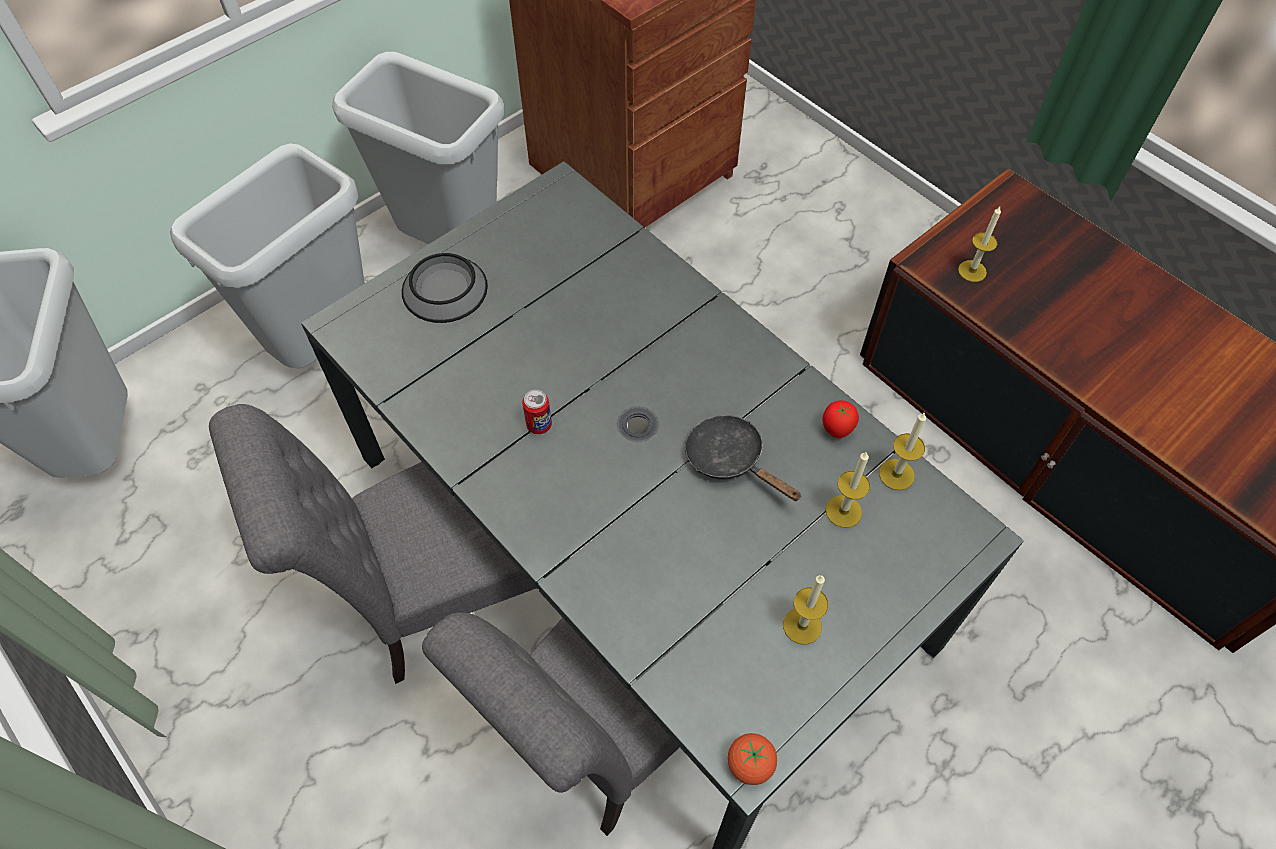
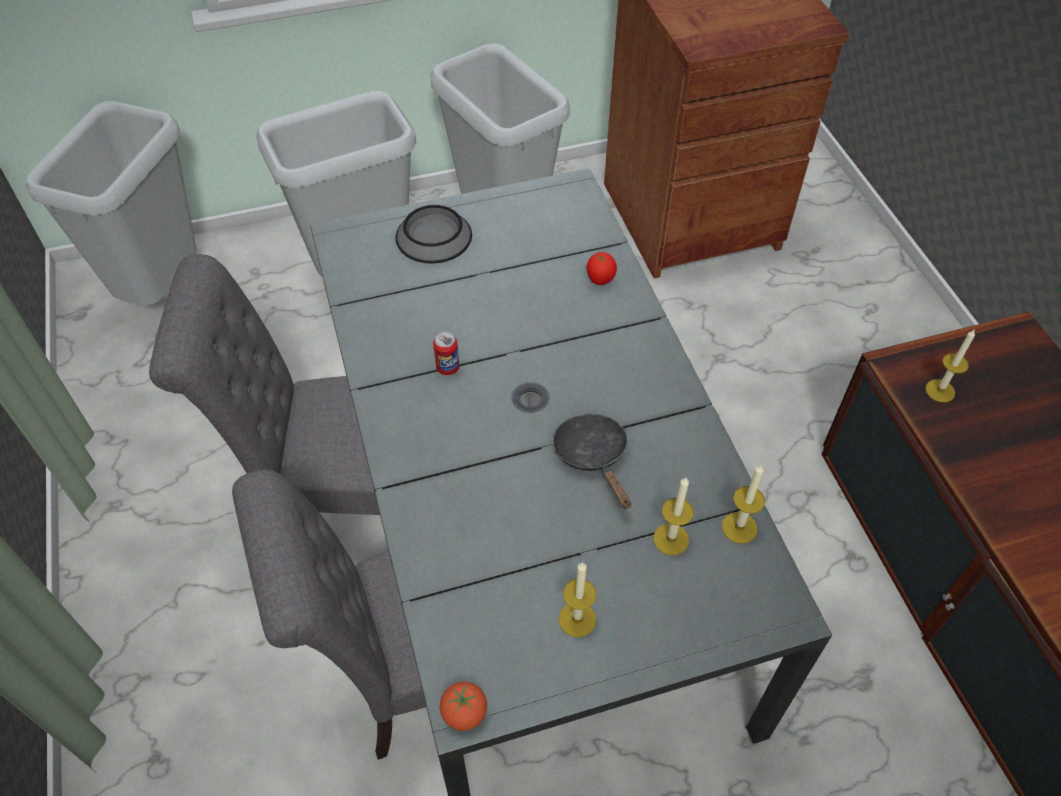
camera: 25 degrees right, 5 degrees down
(836, 430) = (704, 468): tomato -> tomato (600, 280)

